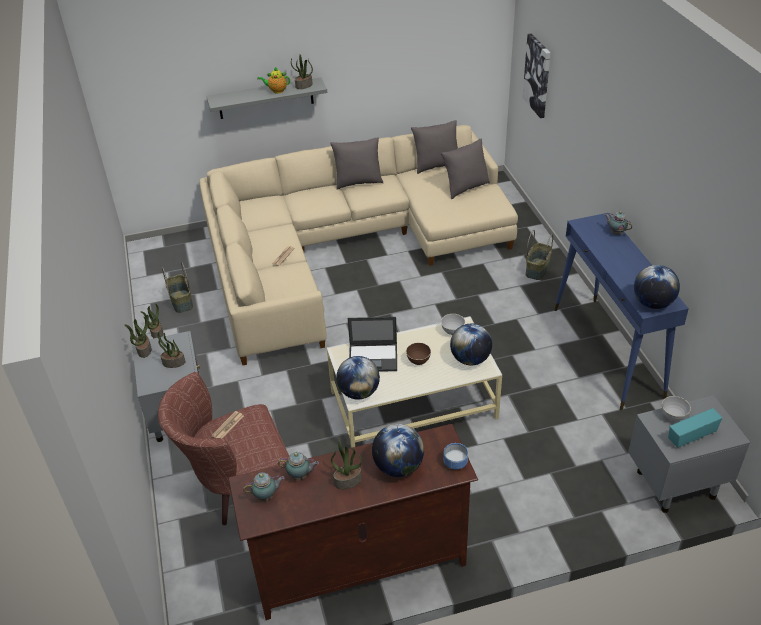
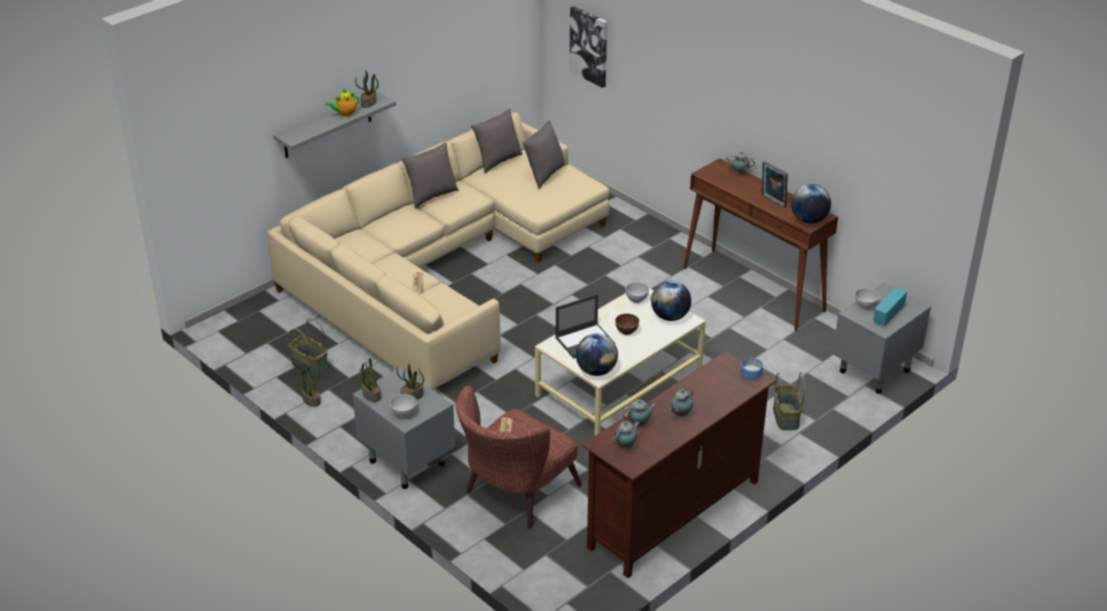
camera: 30 degrees left, 5 degrees down
(153, 377) = (404, 413): none -> grey bowl
(348, 481) = (680, 414): potted plant -> teapot
(398, 466) = (710, 392): globe -> none
(537, 269) = (642, 238): basket -> basket (785, 416)
(607, 352) = (753, 289): blue console table -> brown console table
(628, 272) = (772, 202): none -> picture frame

